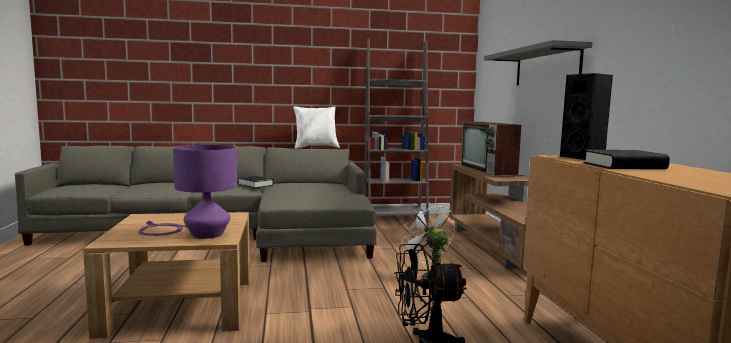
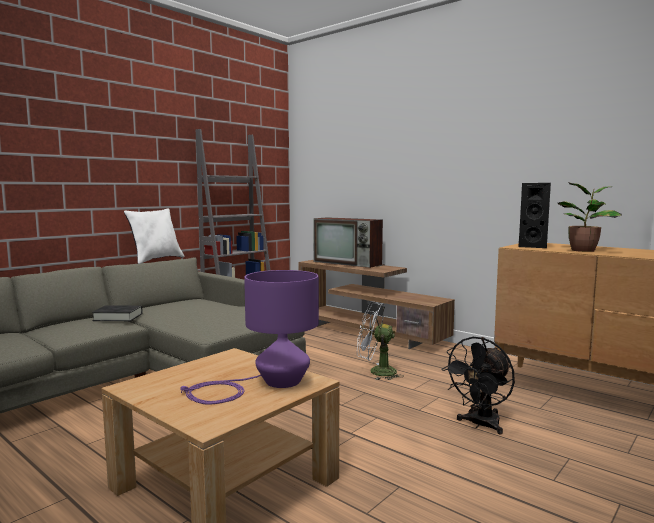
camera: 40 degrees left, 0 degrees up
(546, 66) = (404, 168): grey shelf -> none
(624, 166) = (584, 250): black book -> potted plant

